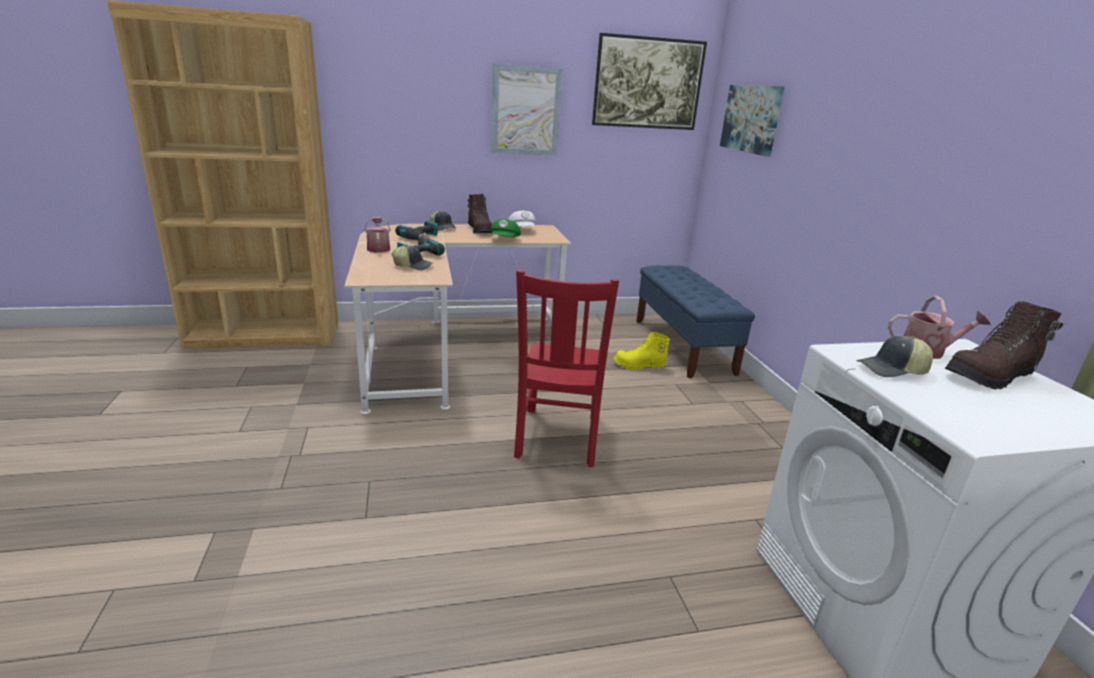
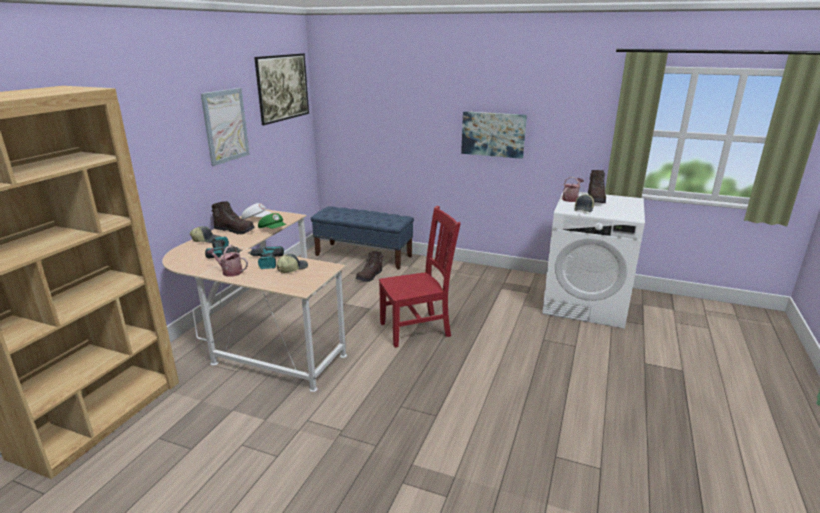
camera: 55 degrees left, 0 degrees up
(557, 438) = (417, 329): red chair -> red chair turned 60 degrees counterclockwise
(639, 366) = (370, 276): yellow boot -> brown boot
(751, 119) = (364, 103): picture -> picture (493, 134)

